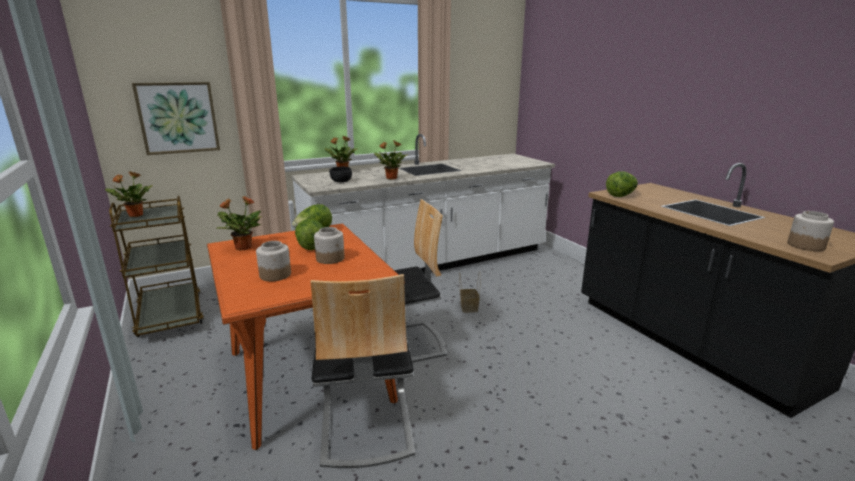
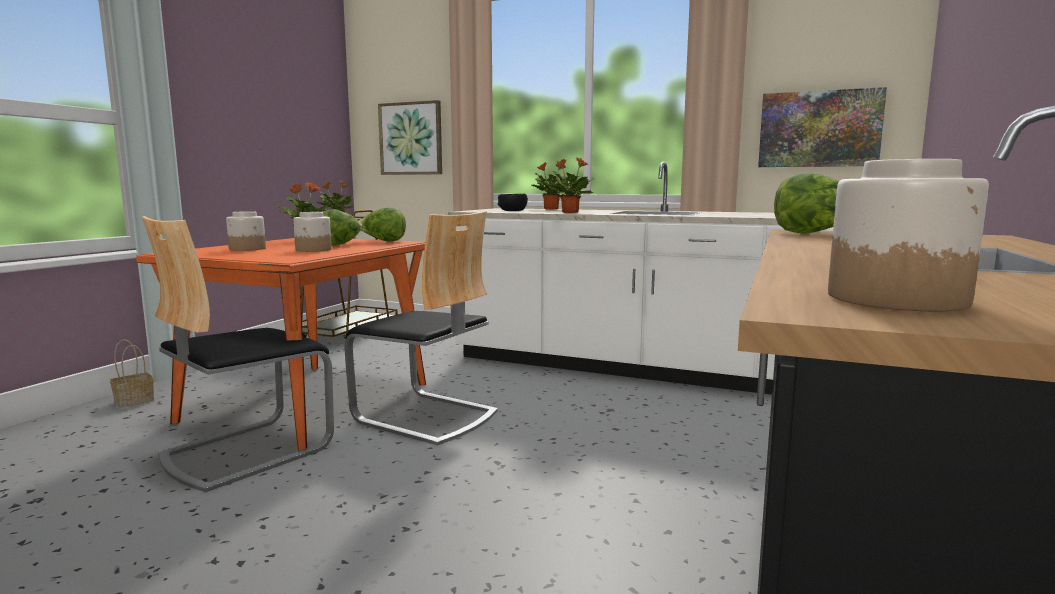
camera: 50 degrees right, 10 degrees down
(468, 307) = (582, 420): basket -> basket (135, 400)
(478, 107) = (819, 129): none -> picture

